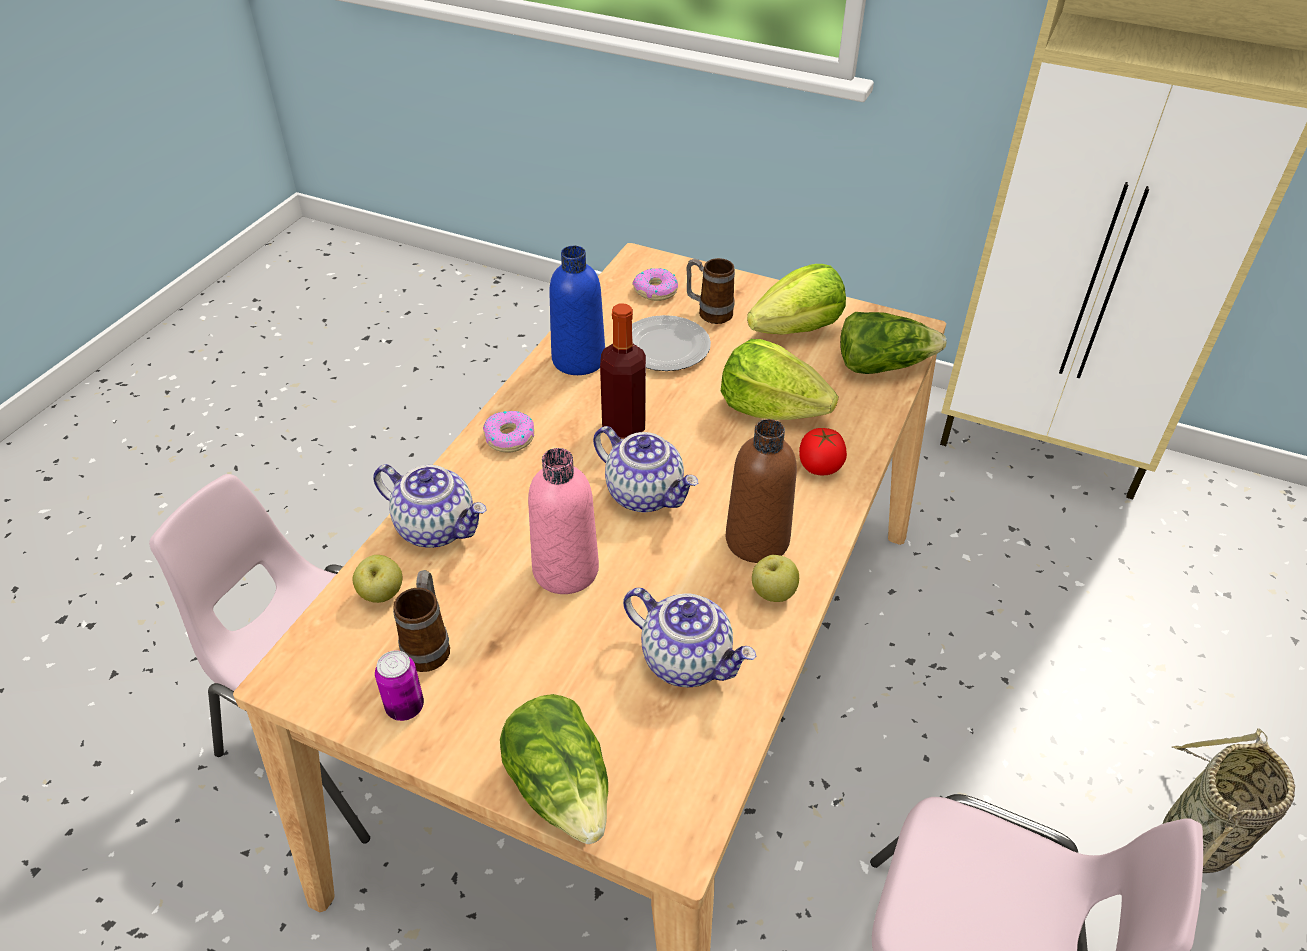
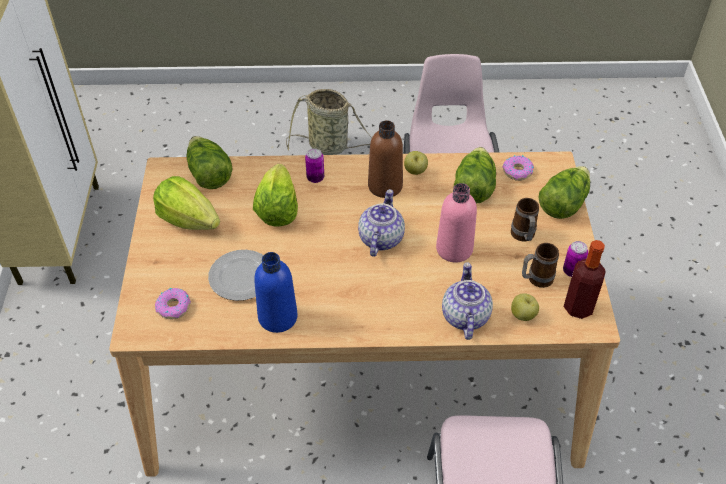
camera: 115 degrees left, 5 degrees up
(509, 437) = (373, 318): donut -> donut (518, 171)
(624, 426) = (331, 268): bottle -> bottle (578, 307)
(687, 660) = (473, 187): teapot -> lettuce
(709, 313) = (189, 268): mug -> mug (523, 237)
(820, 466) = (315, 178): tomato -> can

